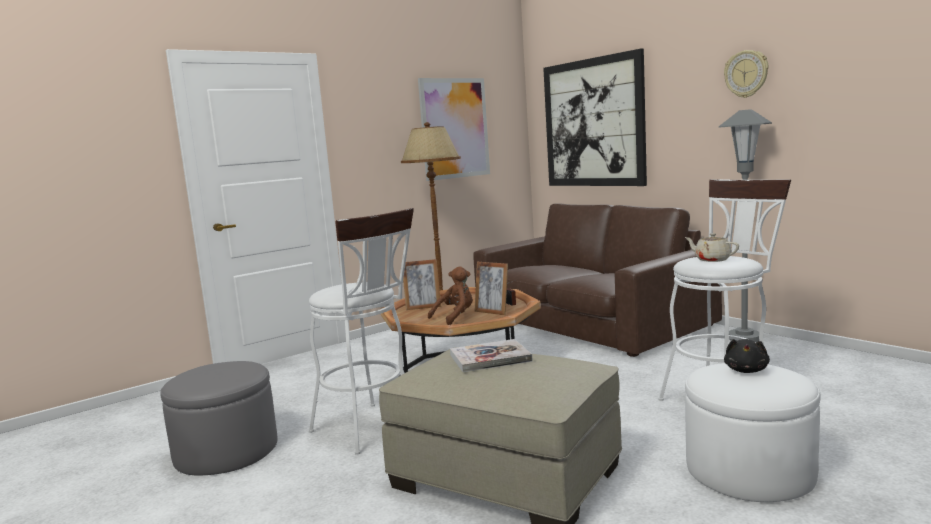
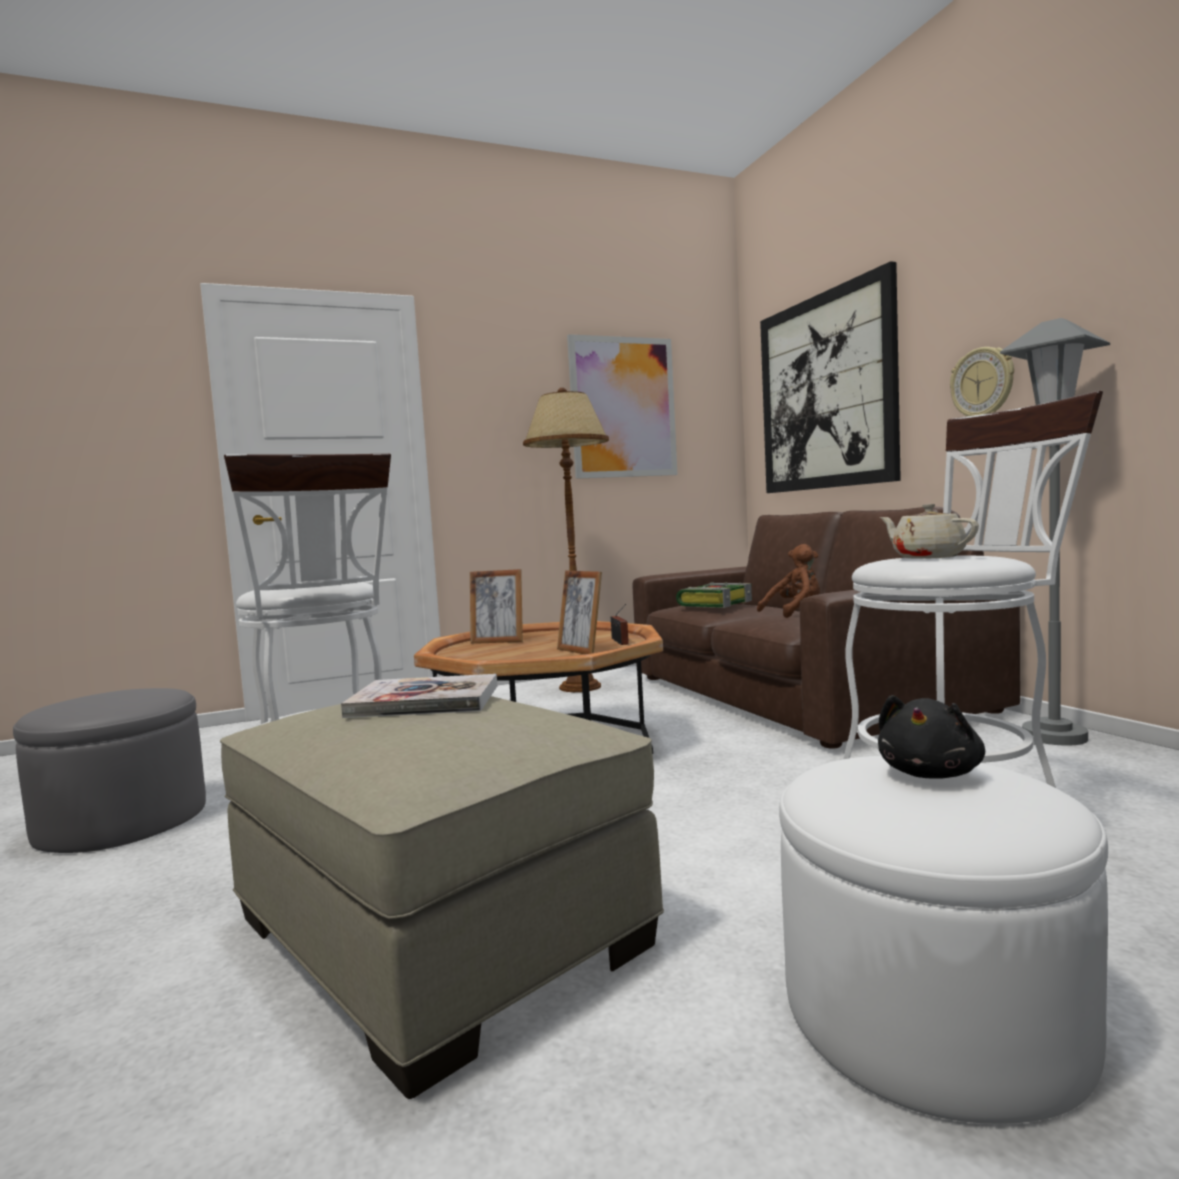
camera: 15 degrees right, 5 degrees down
(455, 317) = (519, 655): brown plush toy -> brown plush toy (795, 612)
(537, 268) = (715, 604): none -> book
(746, 74) = (1063, 266): wall clock -> wall clock (982, 384)

